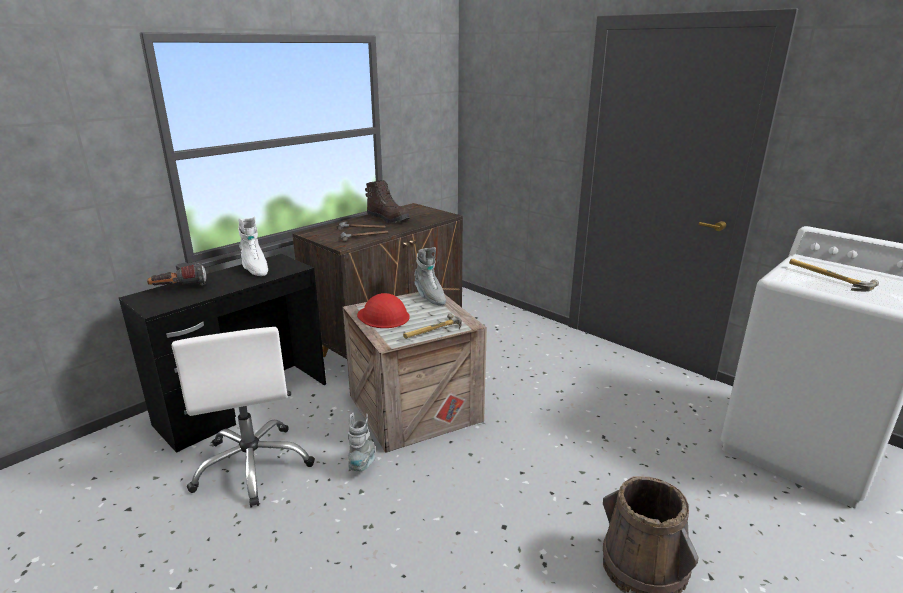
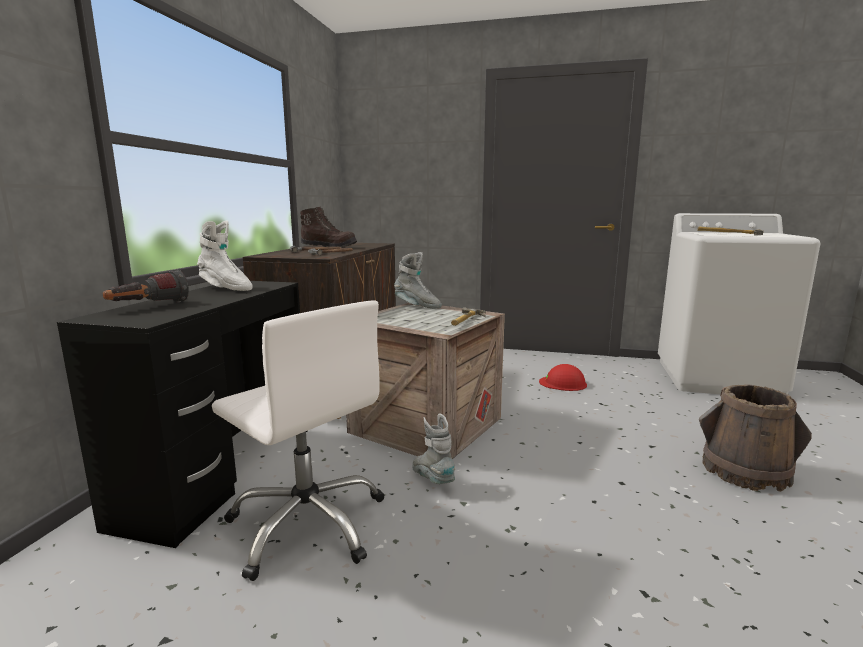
camera: 30 degrees left, 10 degrees down
(383, 316) = (399, 320): red hard hat -> red hard hat (563, 383)

